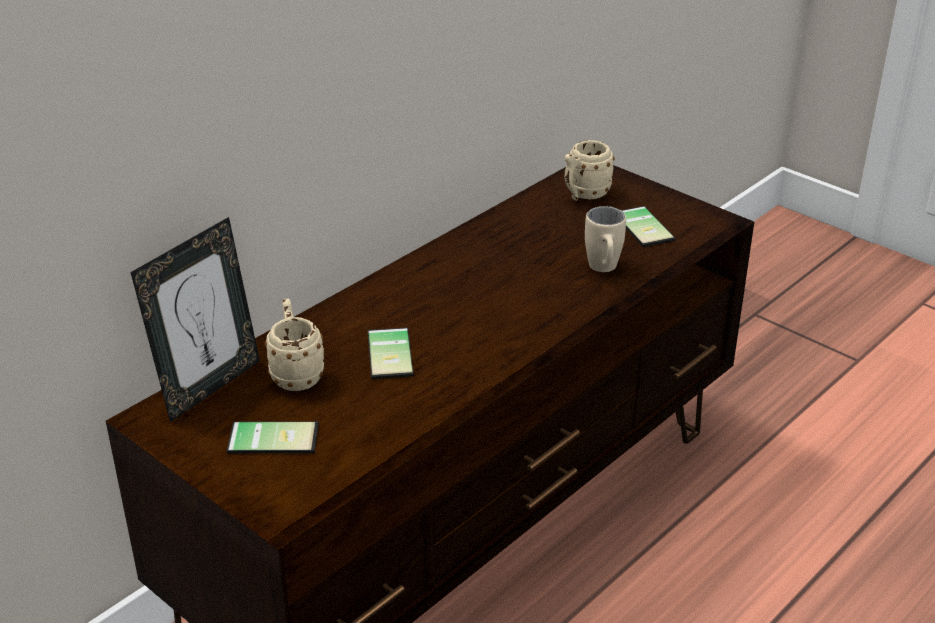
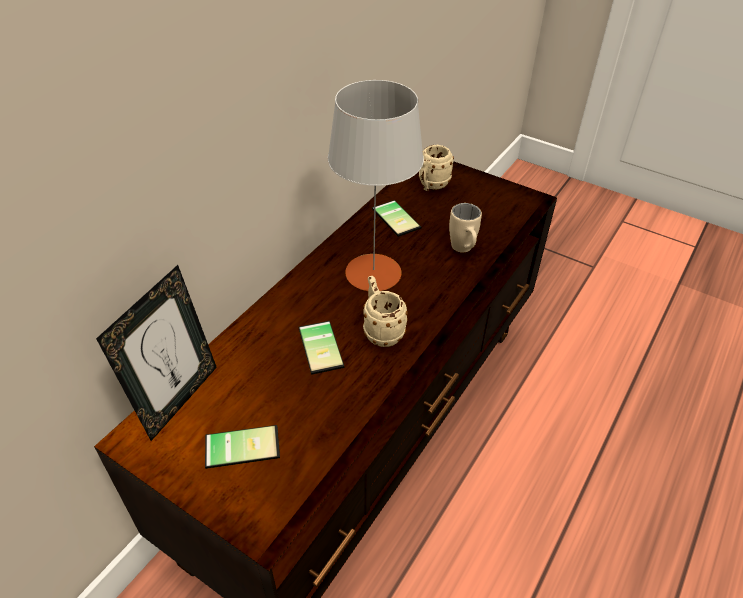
camera: 10 degrees left, 10 degrees up
(296, 373) = (249, 376): beige mug -> beige mug (381, 330)
(477, 284) = (373, 273): none -> grey table lamp
(647, 226) = (483, 208): phone -> phone (398, 217)

